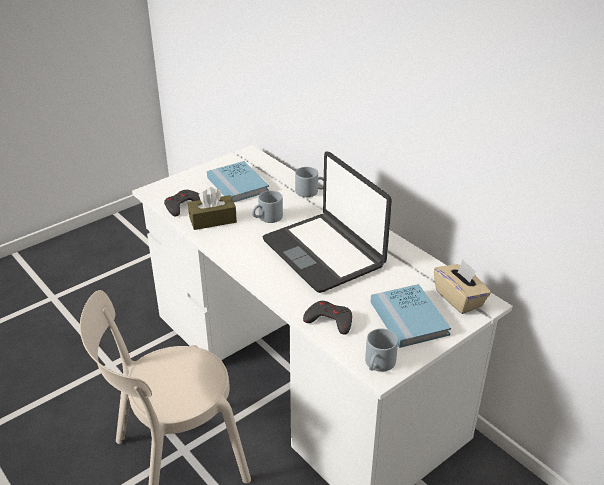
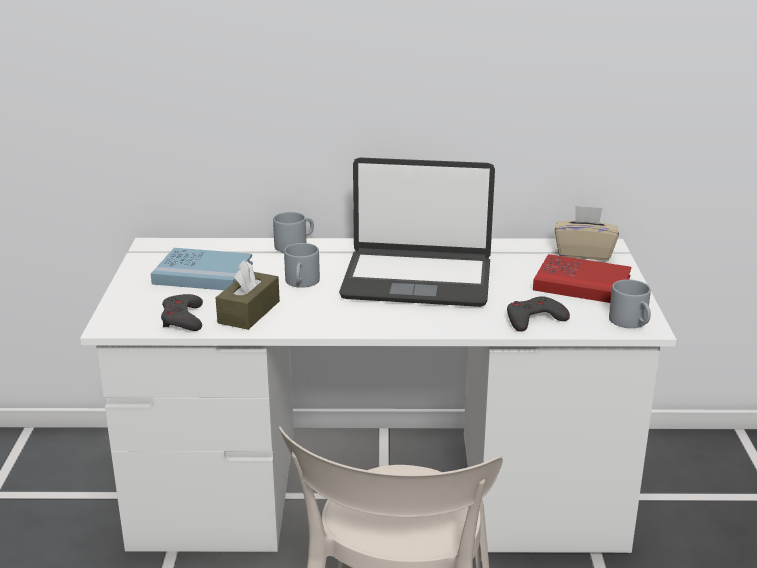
camera: 50 degrees left, 10 degrees down
(409, 318) = (582, 283): blue book -> red book

